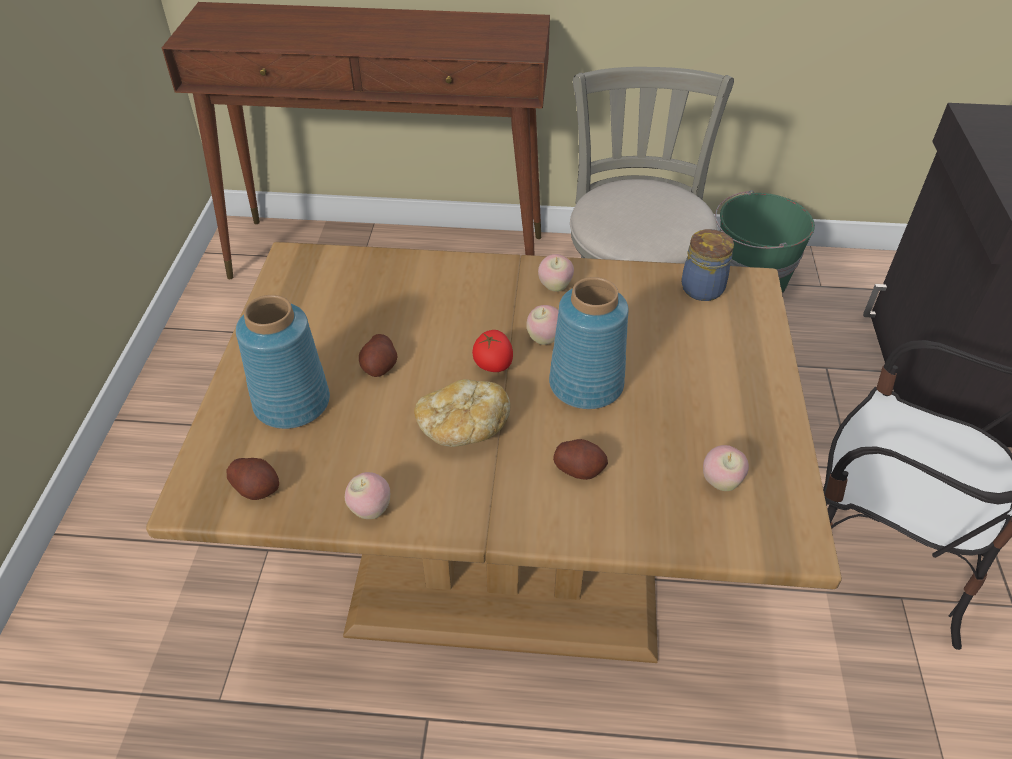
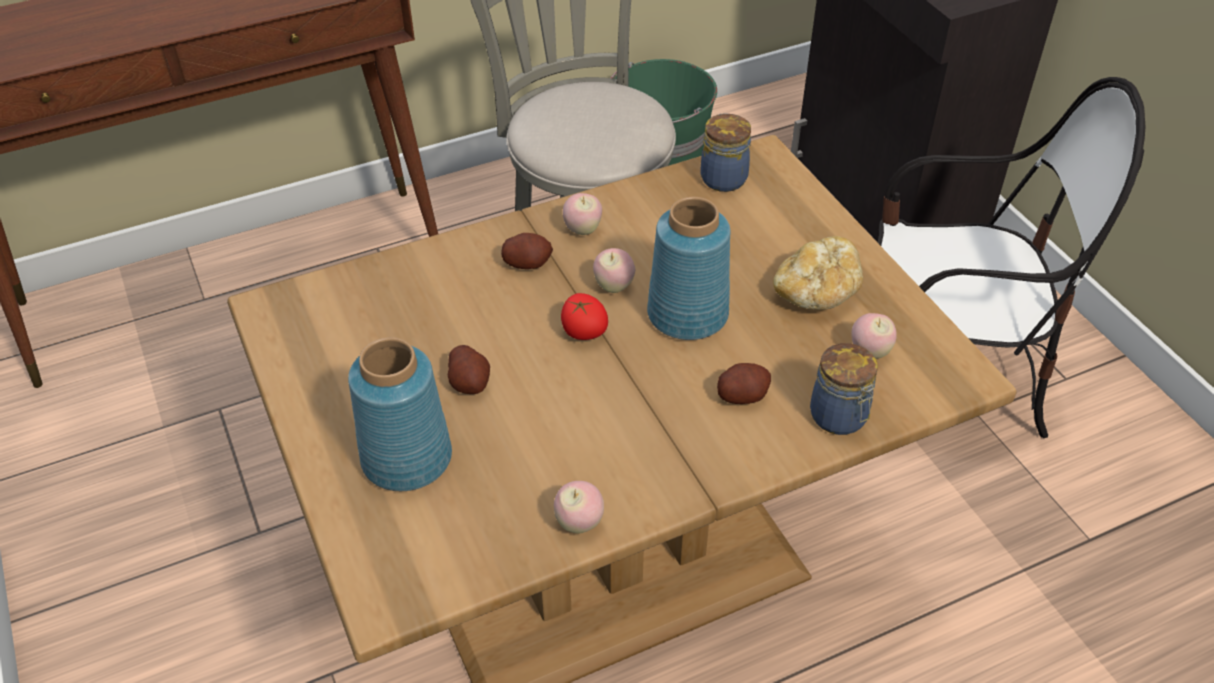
camera: 30 degrees left, 0 degrees up
(257, 488) = (444, 557): potato -> potato (527, 263)
(462, 428) = (604, 406): bread -> bread (817, 292)
(649, 526) = (840, 418): none -> jar

